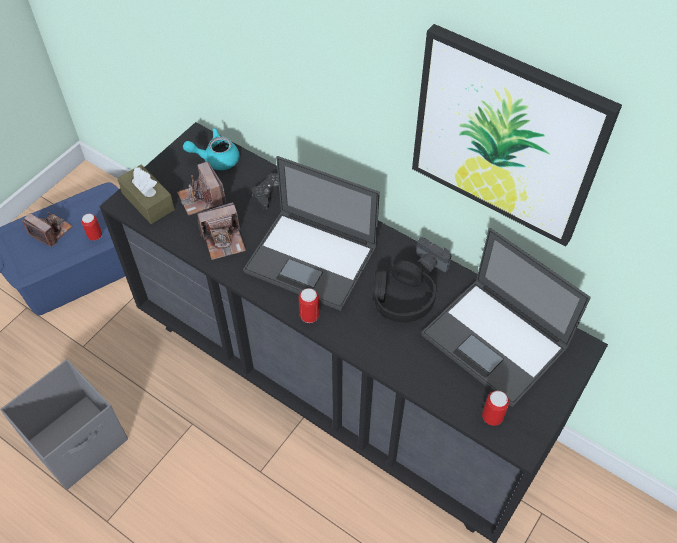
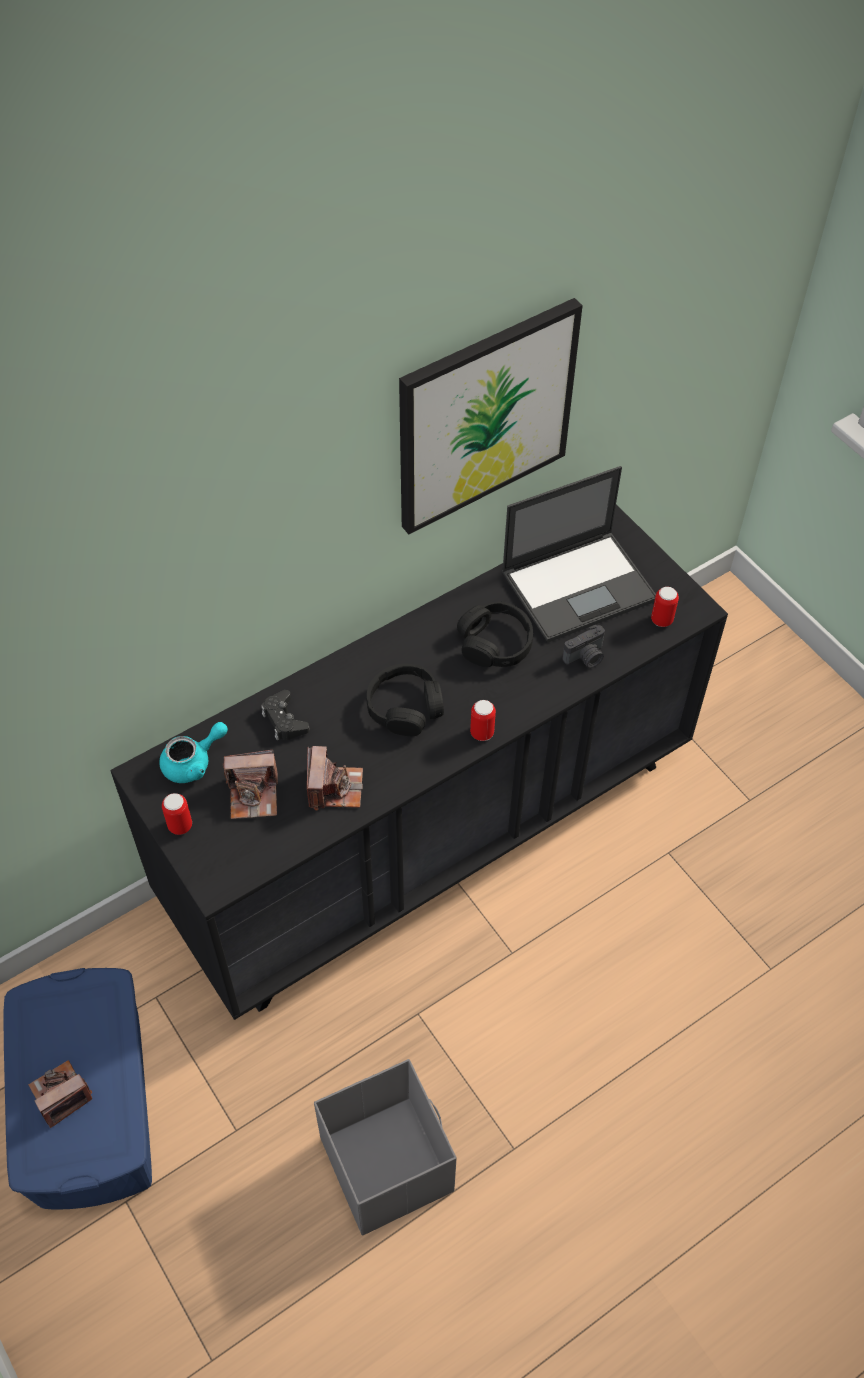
camera: 70 degrees left, 0 degrees up
(95, 236) = (103, 1032): can -> can (180, 826)
(148, 201) = (227, 856): brown tissue box -> none
(216, 159) = (193, 762): turquoise teapot -> turquoise teapot turned 135 degrees counterclockwise
(312, 259) = (405, 707): laptop -> black headphones
(429, 265) = (461, 605): camera -> camera (586, 657)

